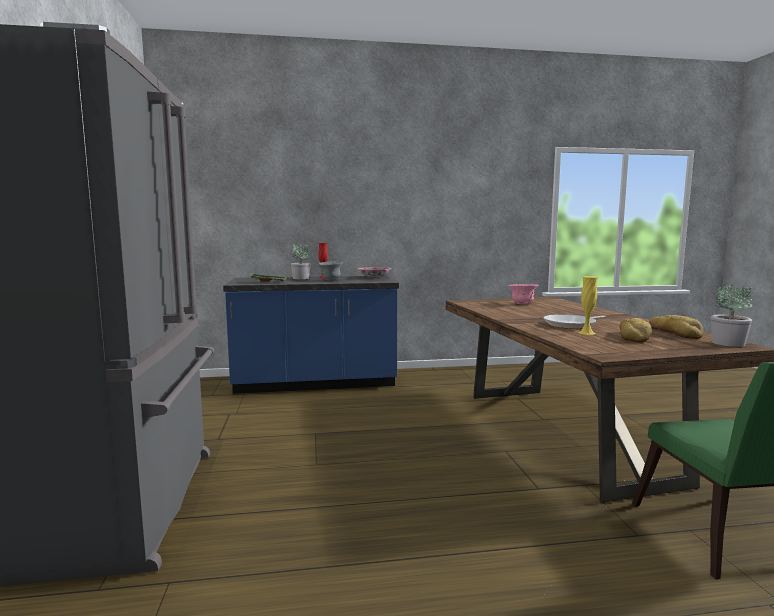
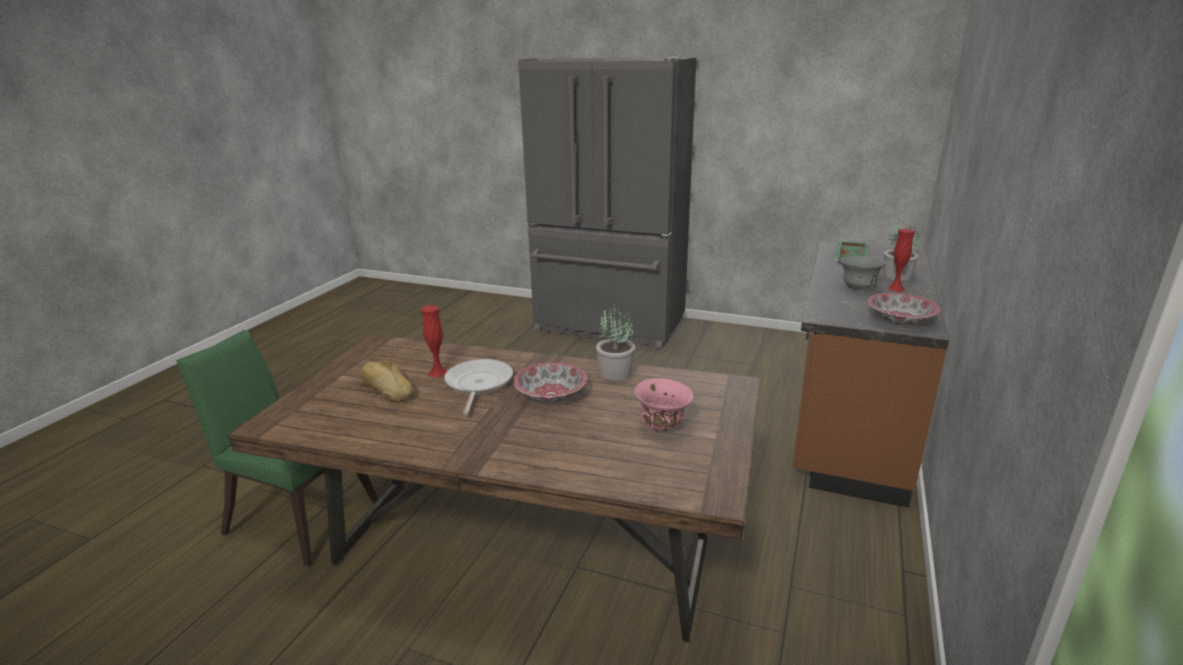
camera: 120 degrees right, 15 degrees up
(315, 383) = (848, 426): blue counter -> brown counter
(543, 315) = (551, 396): none -> bowl
(586, 333) = (438, 373): yellow vase -> red vase
(674, 333) = (352, 423): bread -> none
(728, 343) = (282, 422): potted plant -> potted plant (615, 372)

